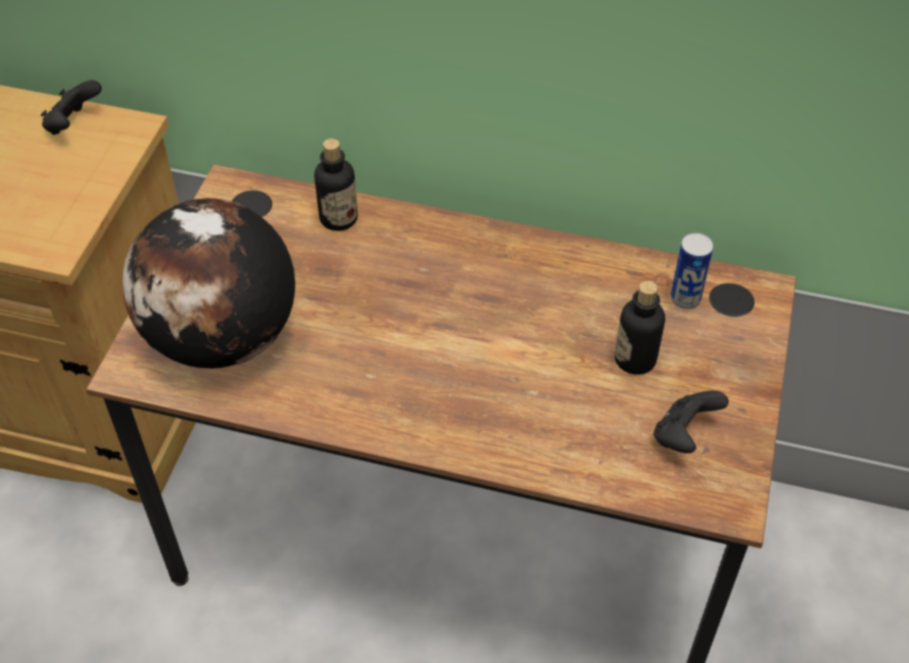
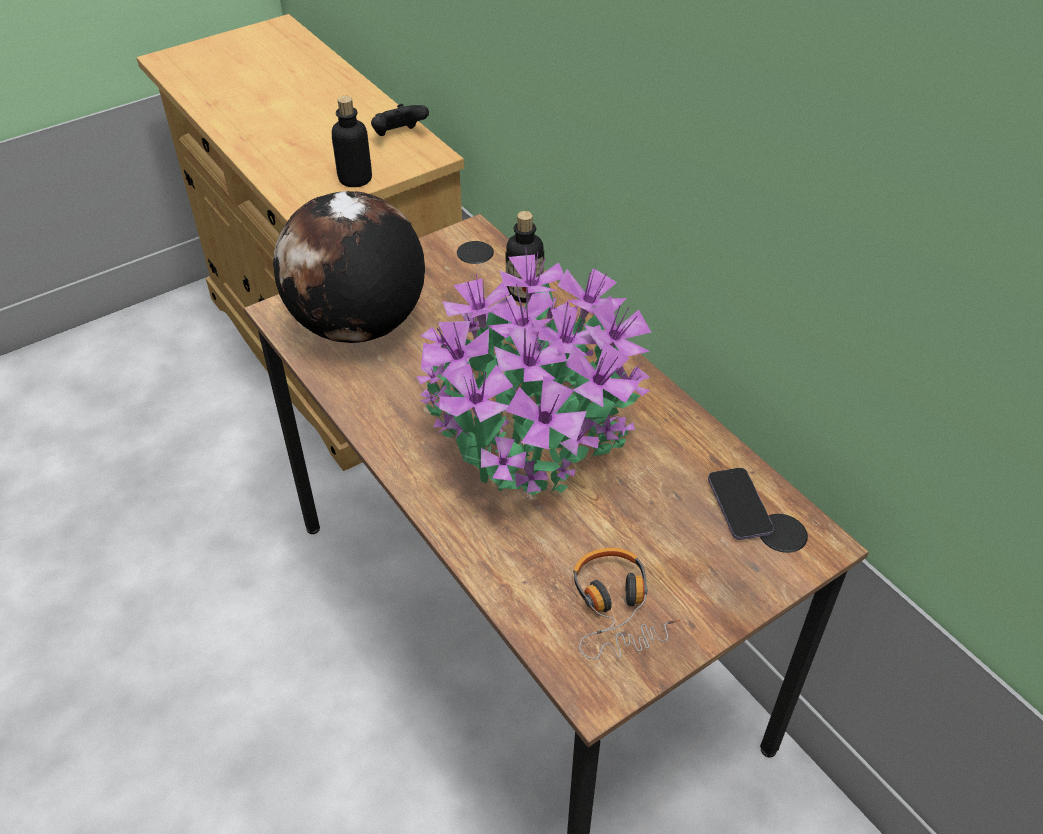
camera: 40 degrees right, 5 degrees down
(473, 339) = (528, 430): none -> potted plant
(635, 359) = (641, 525): bottle -> bottle (355, 179)
(684, 435) = (616, 609): black game controller -> headphones
(685, 298) = (739, 505): can -> phone

